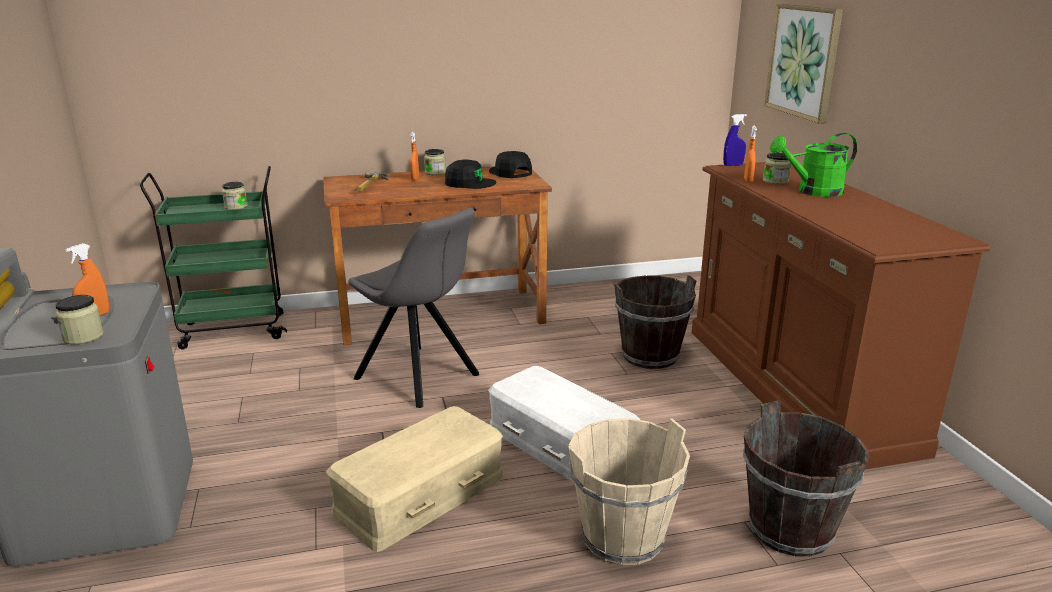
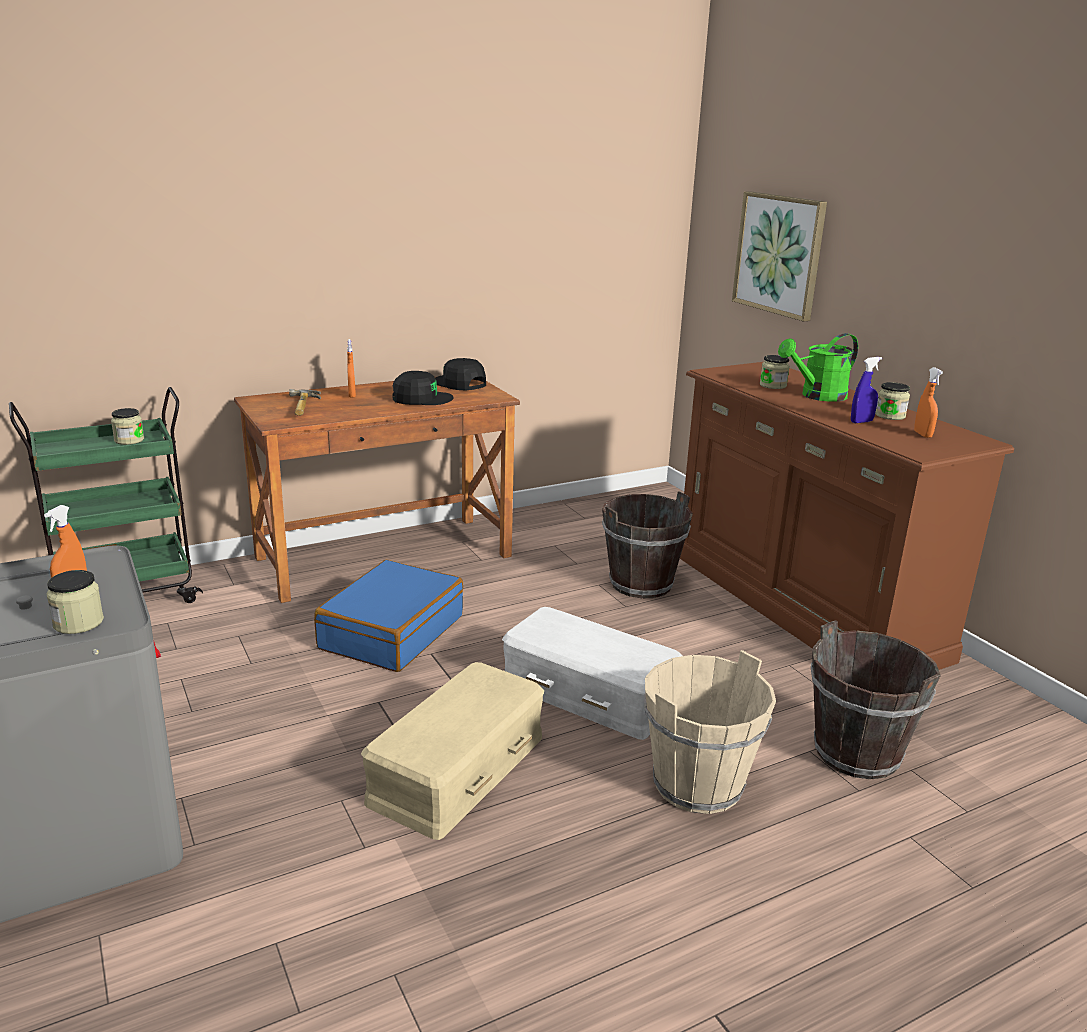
camera: 15 degrees left, 0 degrees up
(418, 376) = (391, 632): grey chair -> blue suitcase
(435, 172) = (371, 387): jar -> jar (890, 416)
(733, 165) = (717, 368): blue spray bottle -> blue spray bottle (861, 422)
(748, 180) = (745, 385): orange spray bottle -> orange spray bottle (922, 435)

